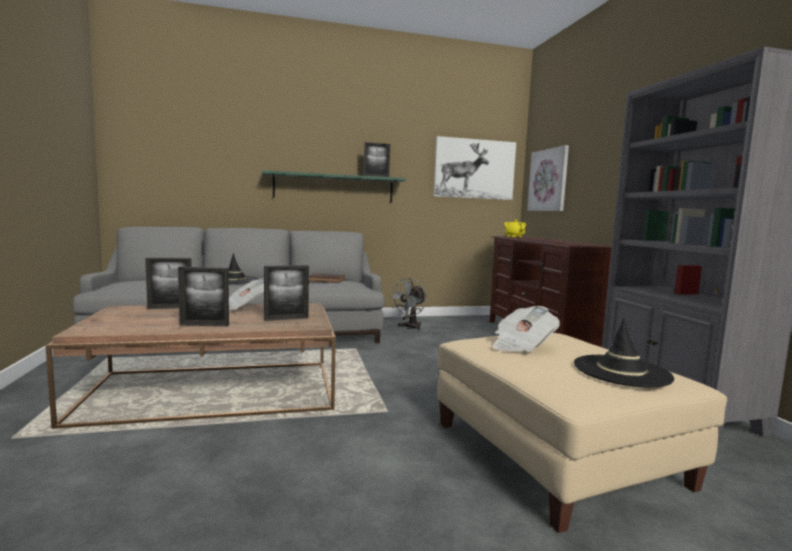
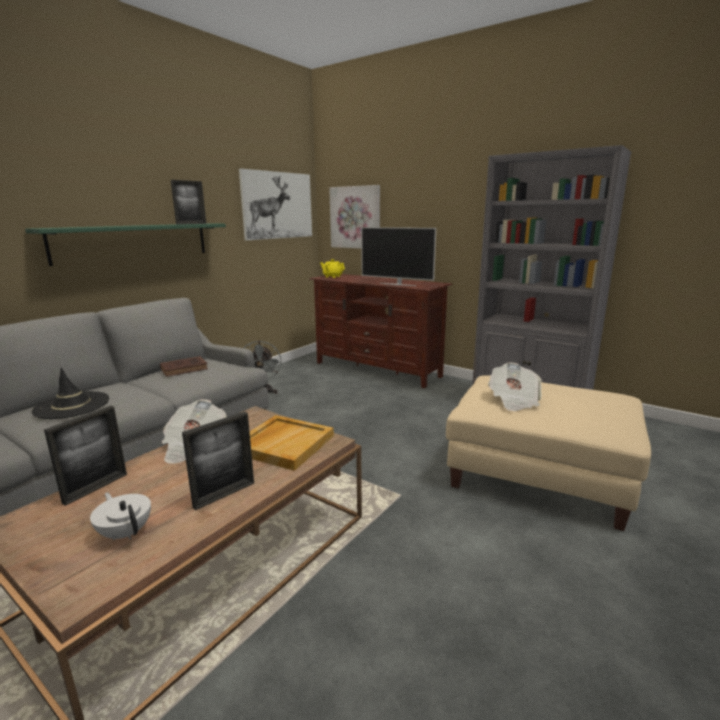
camera: 40 degrees left, 10 degrees up
(139, 322) = (126, 532): none -> white teapot
(286, 319) = (284, 444): picture frame -> beige tray
(552, 242) = (397, 284): none -> television
(621, 371) = (597, 402): black hat -> none

